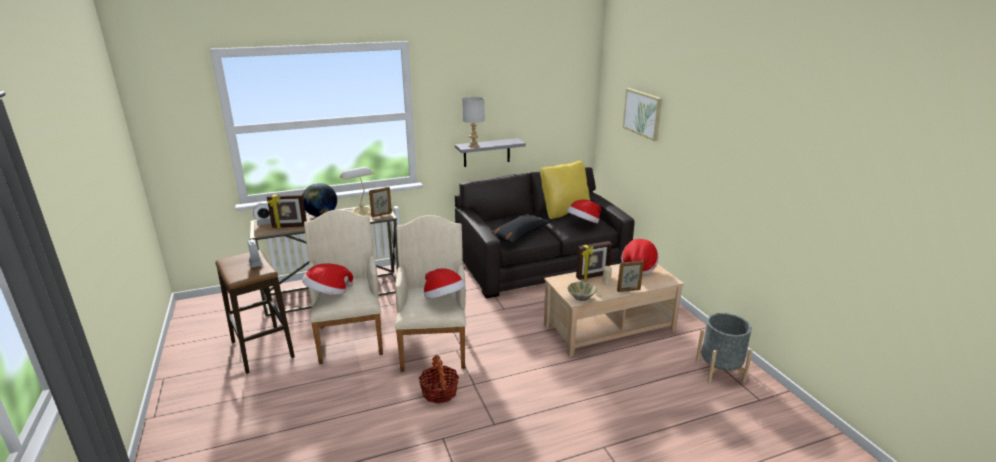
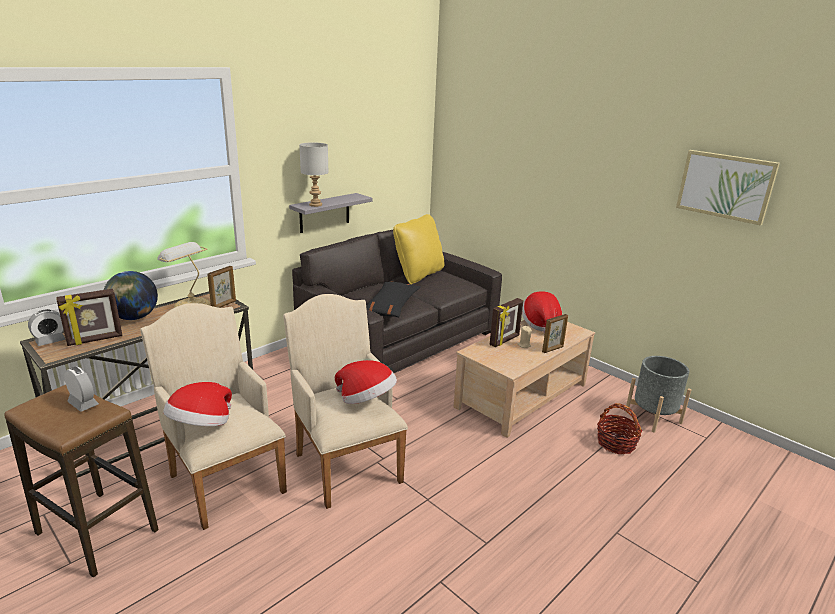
camera: 25 degrees left, 0 degrees up
(439, 392) = (394, 522): basket -> basket (616, 443)
(581, 297) = (513, 366): beige bowl -> none
(583, 223) = (450, 285): hat -> none
(642, 113) = (502, 154): picture -> picture (725, 186)

